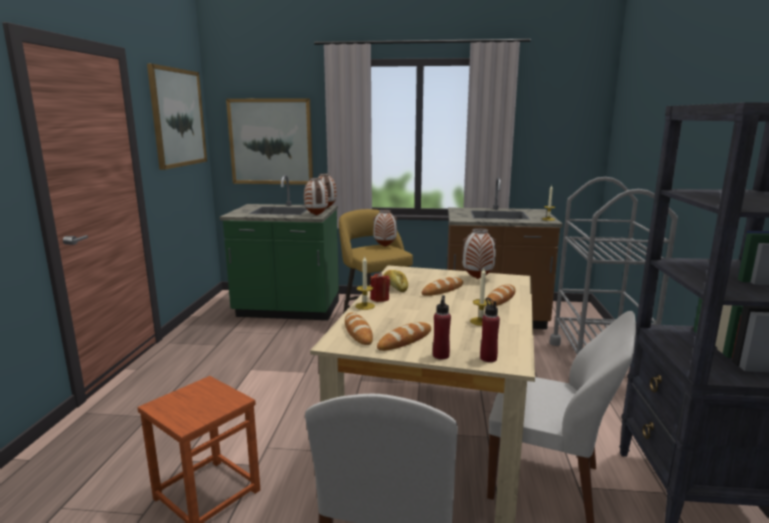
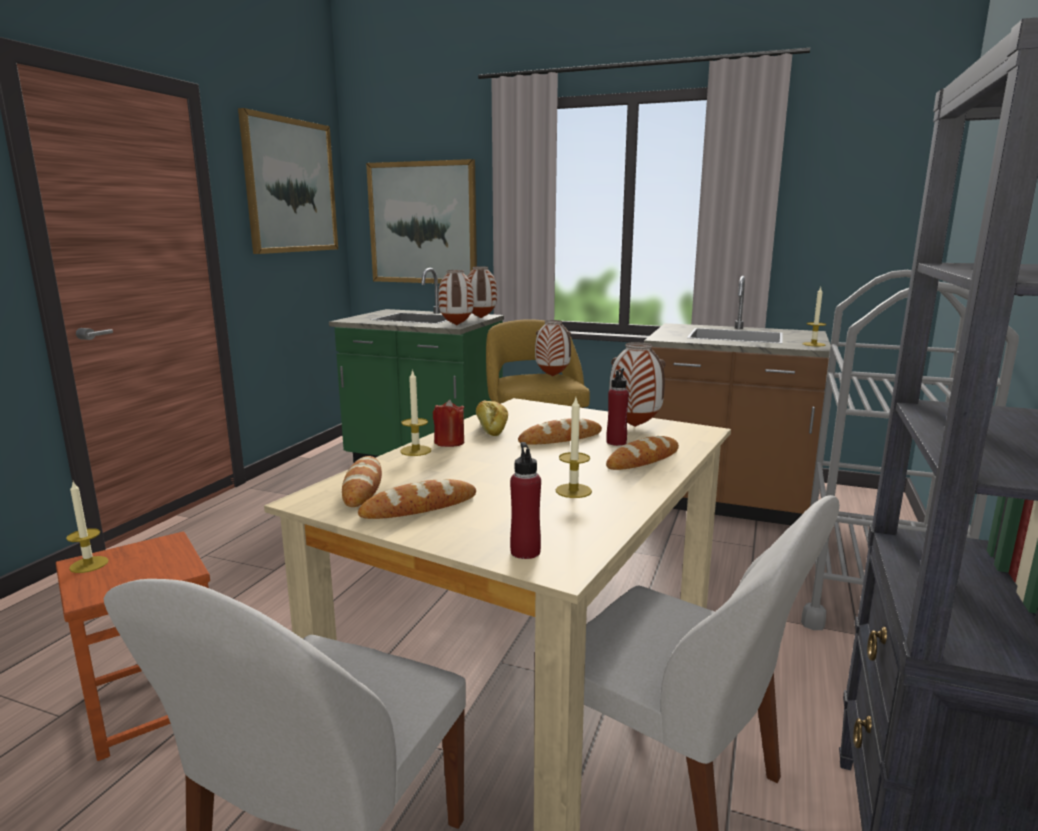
camera: 15 degrees right, 0 degrees up
(165, 405) = (89, 564): none -> candle
(441, 355) = (450, 537): red bottle -> red bottle (616, 442)

